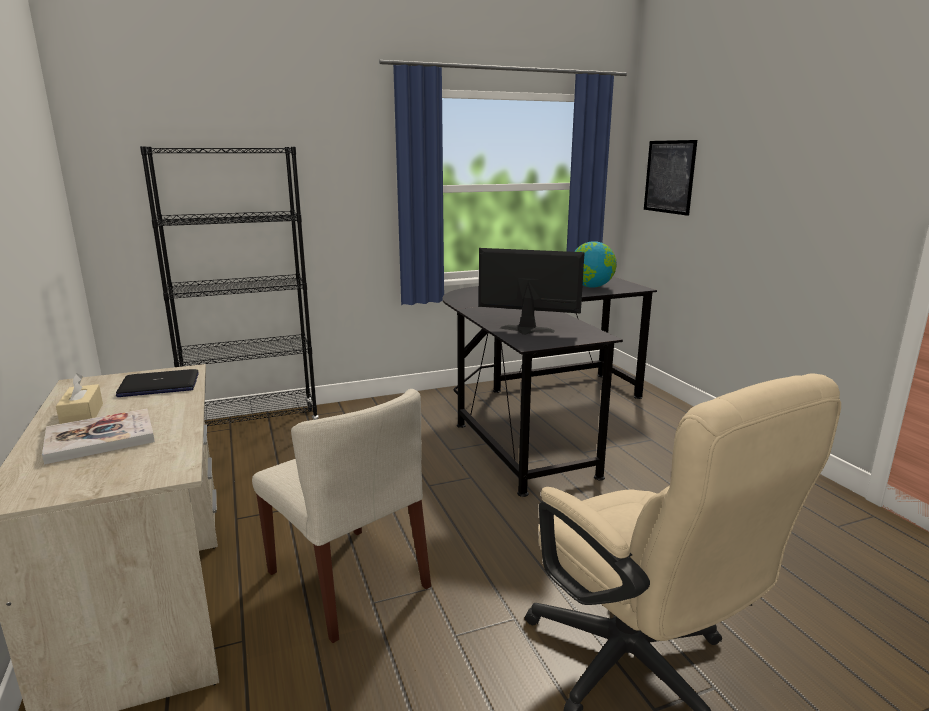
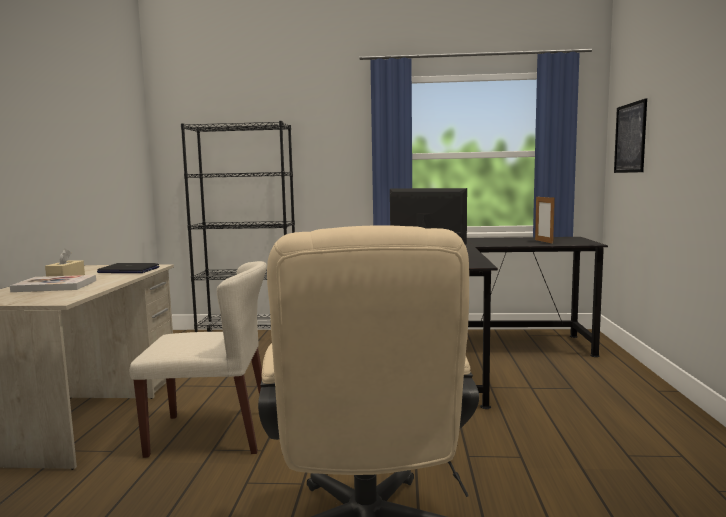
camera: 25 degrees right, 10 degrees down
(349, 580) = (212, 433): beige chair -> beige chair turned 75 degrees counterclockwise
(591, 287) = (543, 241): globe -> picture frame

